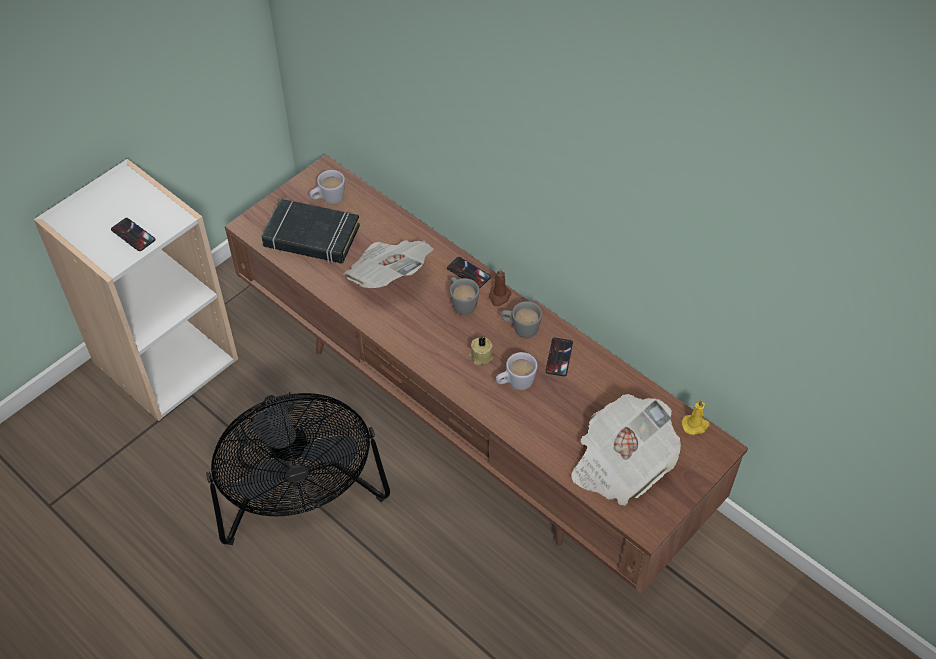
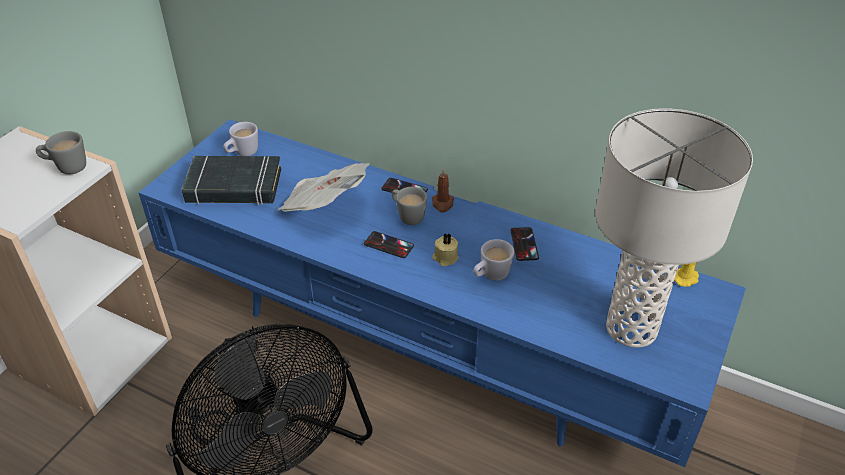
camera: 15 degrees left, 10 degrees down
(133, 235) = (36, 190): phone -> phone (388, 245)
(469, 410) = (423, 337): brown tv stand -> blue tv stand
(520, 329) = (475, 227): grey mug -> grey mug (66, 168)
(620, 464) = (631, 329): newspaper -> white table lamp

